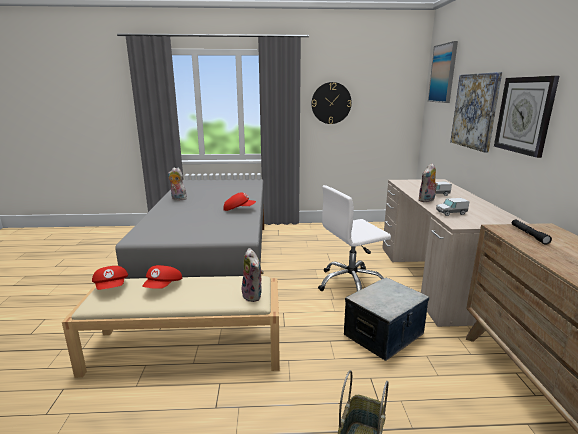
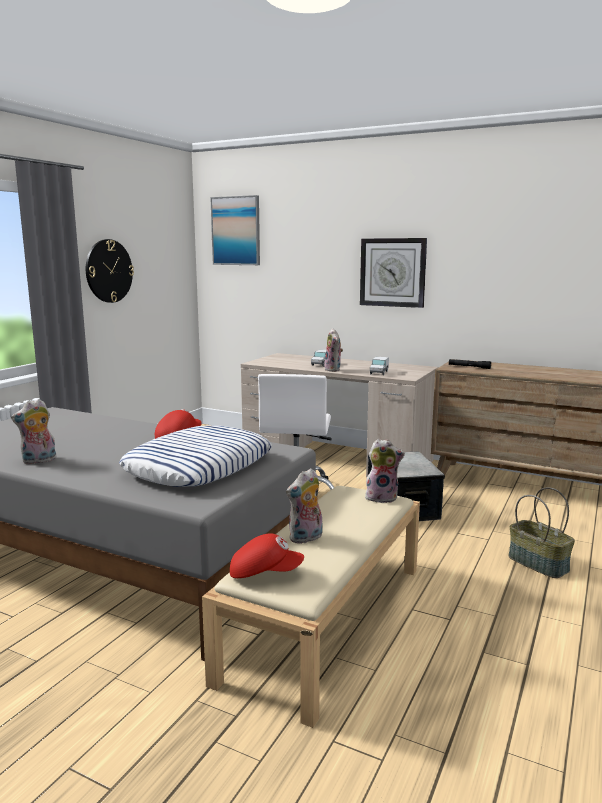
camera: 60 degrees left, 5 degrees down
(163, 286) = (306, 538): red cap -> plush toy
(195, 225) = (199, 466): none -> pillow
(475, 111) = (314, 272): picture -> none

